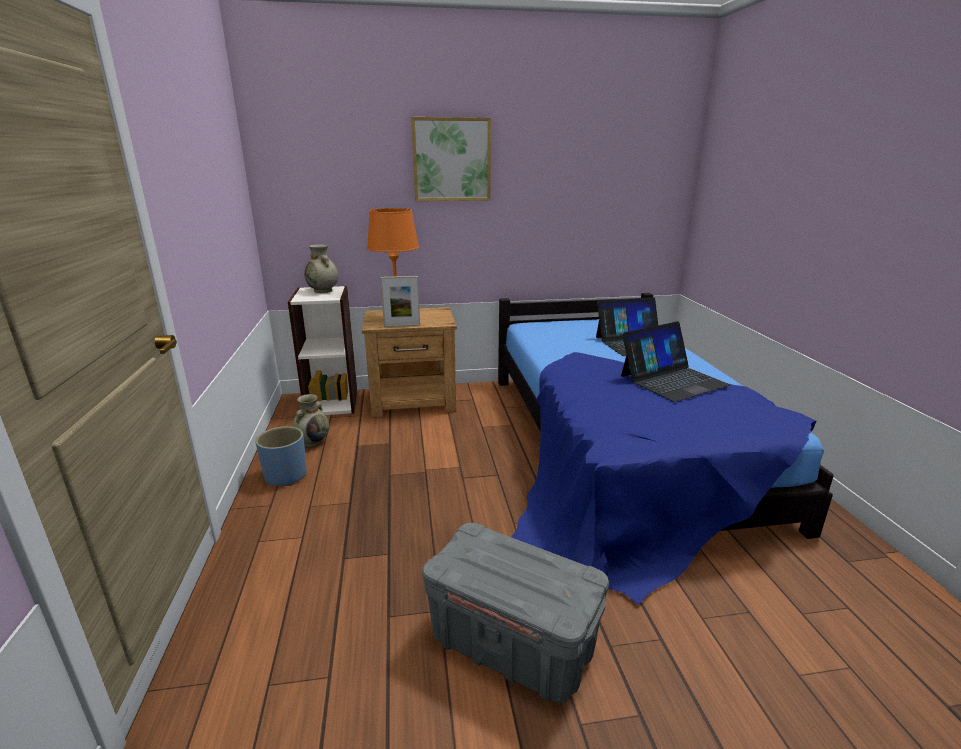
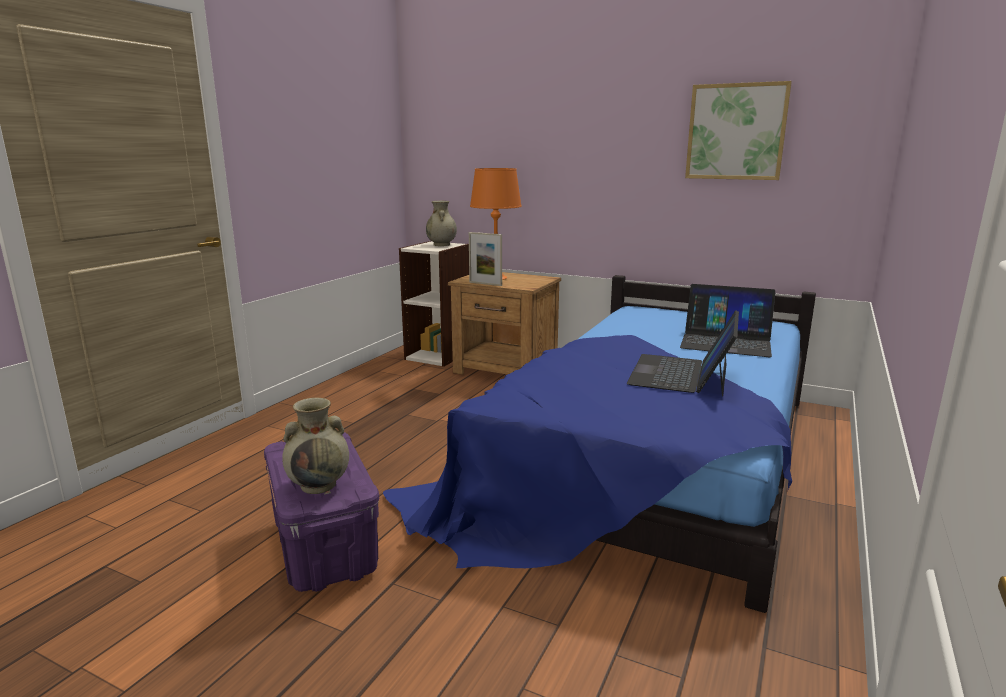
camera: 35 degrees right, 5 degrees down
(285, 476) = (337, 393): blue planter -> none
(313, 441) = (386, 377): beige vase -> beige vase (319, 485)
(451, 160) = (573, 120): picture -> picture (736, 132)
(510, 645) = (324, 547): grey storage box -> purple storage box
(672, 380) = (681, 374): laptop -> laptop turned 105 degrees clockwise

